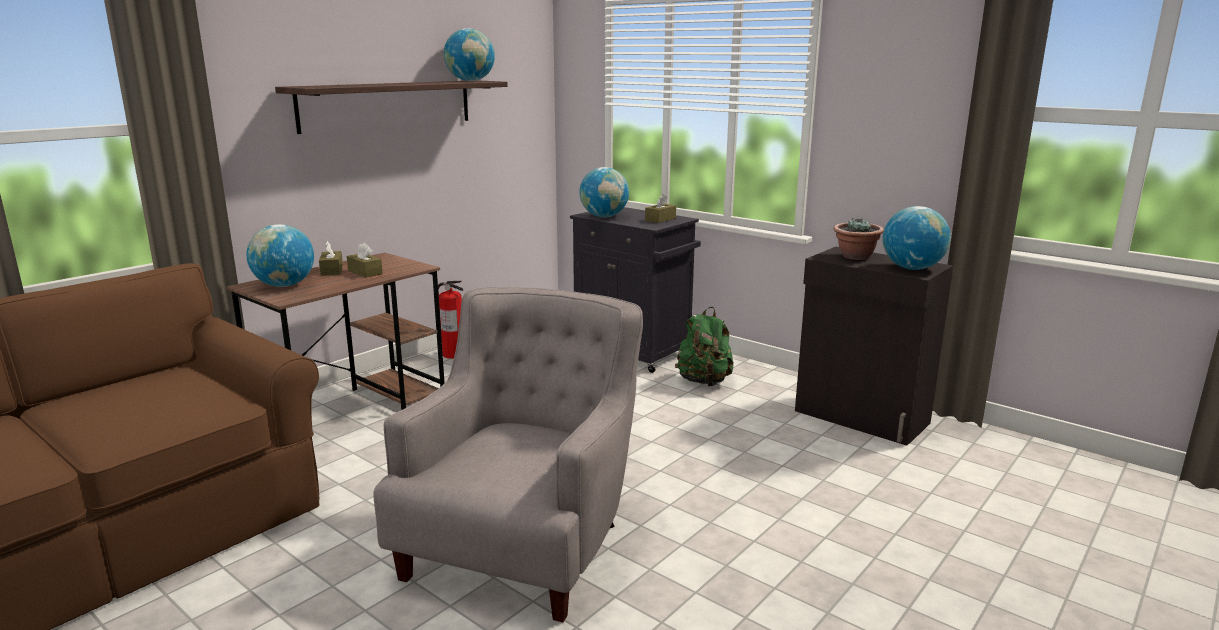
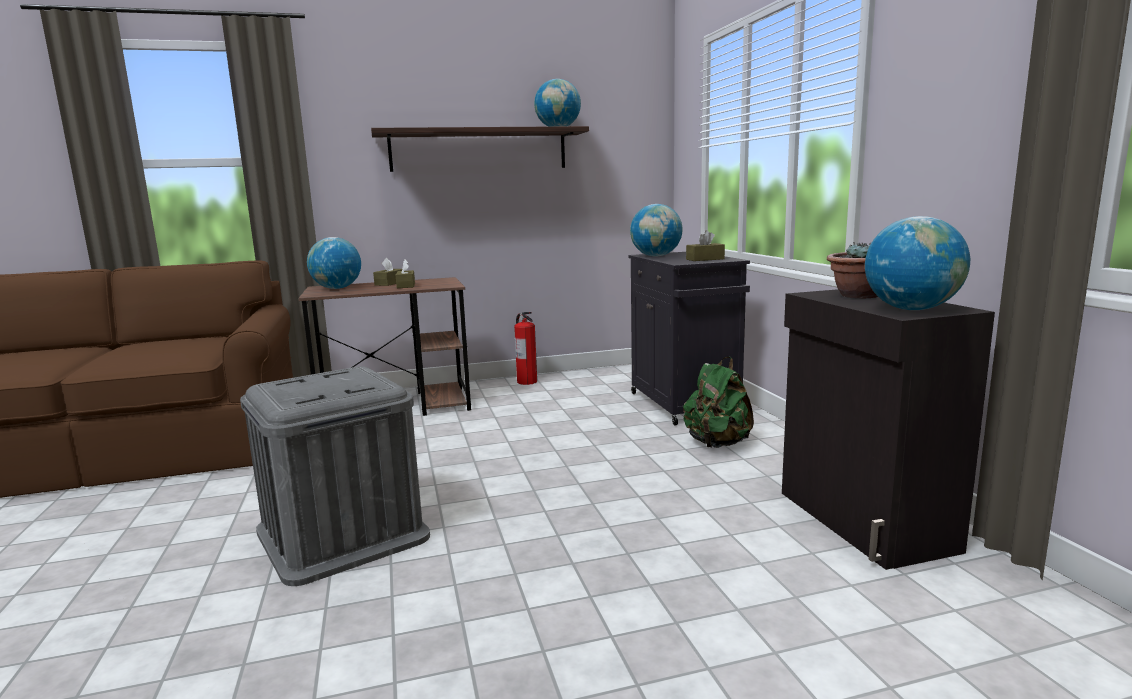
camera: 35 degrees right, 5 degrees down
(525, 541) = (342, 533): grey armchair -> grey storage box

